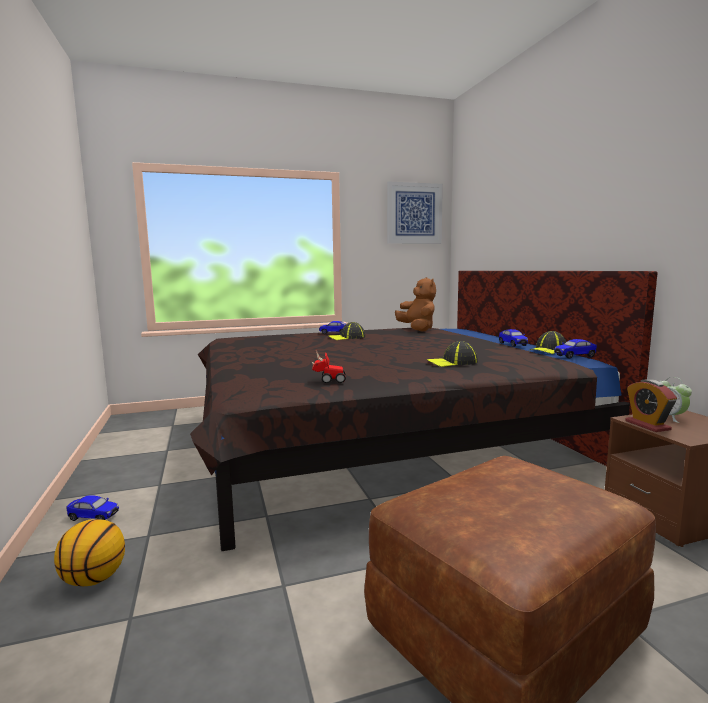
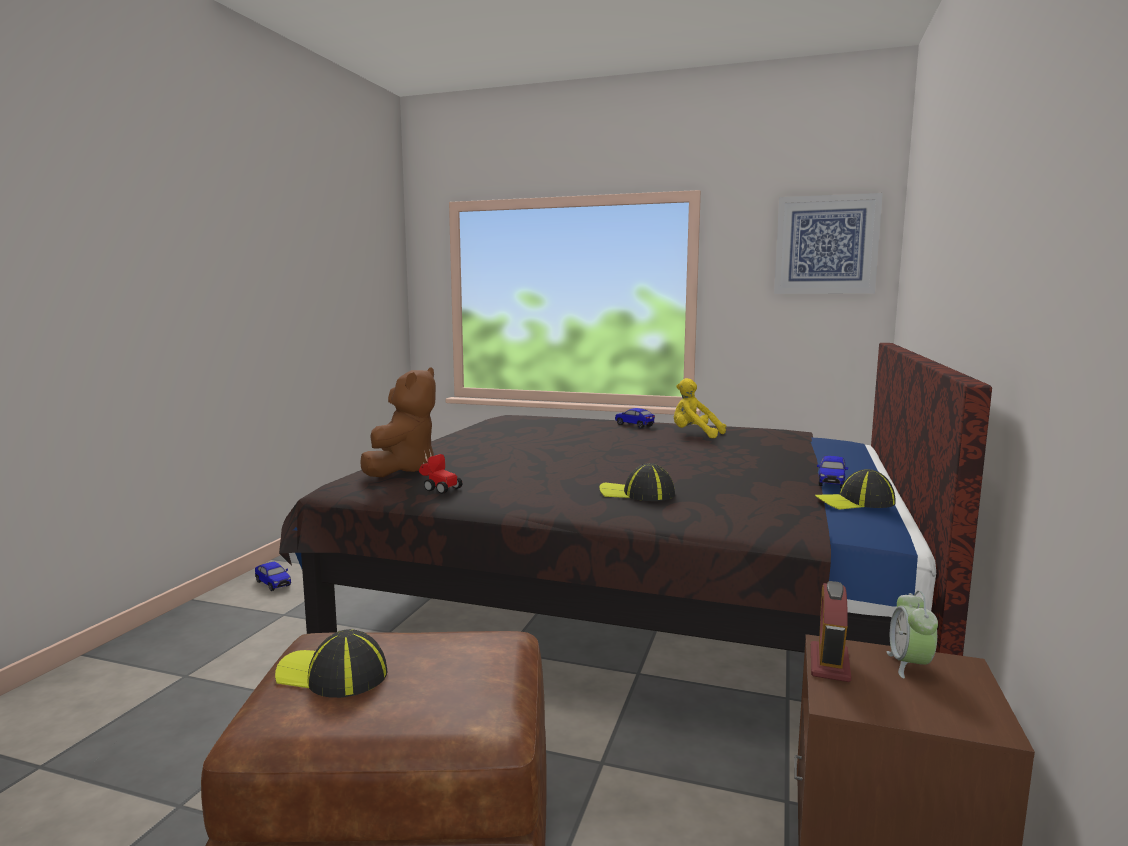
camera: 35 degrees right, 0 degrees up
(93, 579) = (206, 636): basketball -> none
(347, 338) = (628, 435): cap -> cap (332, 675)
(383, 333) = (694, 435): none -> yellow plush toy
(417, 329) = (764, 434): brown plush toy -> brown plush toy (402, 470)
(574, 356) = (866, 520): toy car -> none

